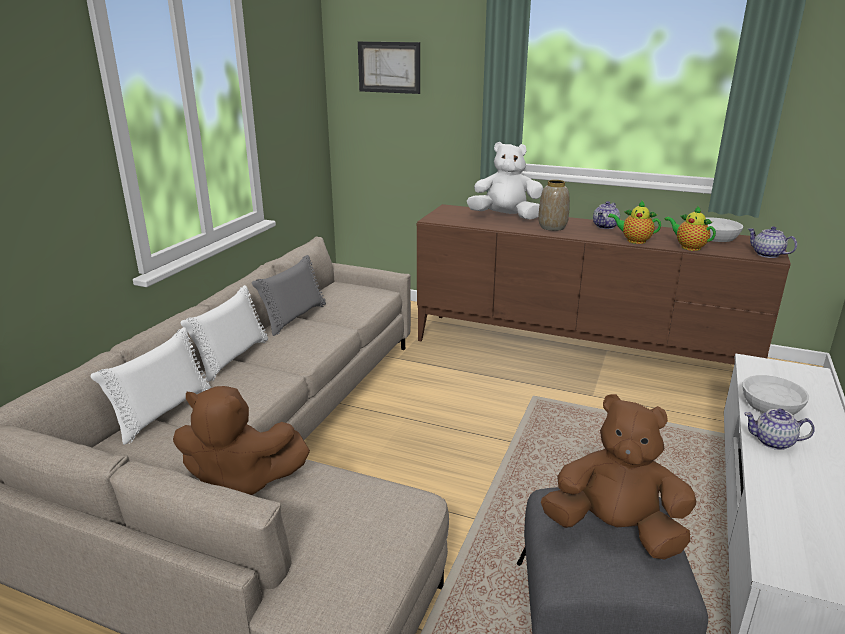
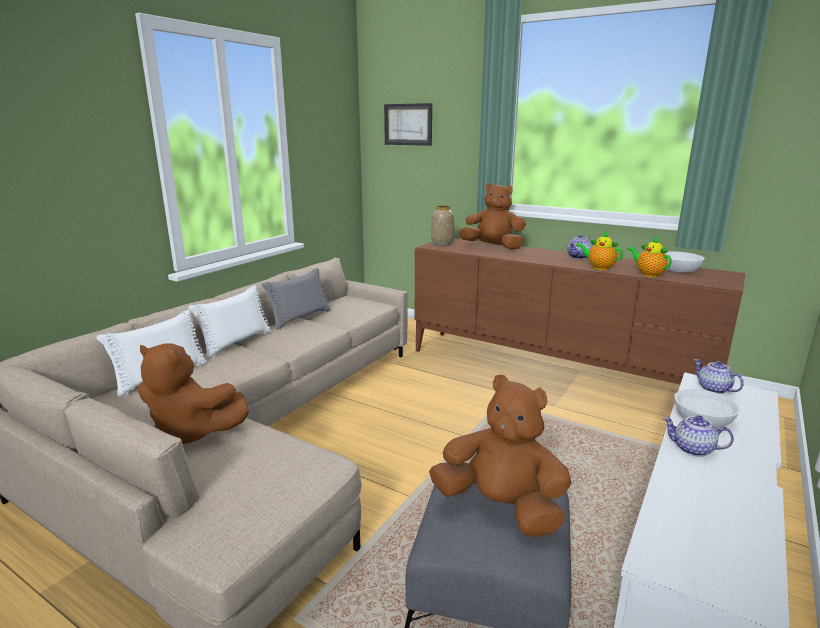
camera: 10 degrees right, 5 degrees down
(505, 217) = (493, 247): white plush toy -> brown plush toy
(553, 227) = (530, 255): vase -> vase (442, 243)
(767, 254) = (722, 283): teapot -> teapot (713, 389)

